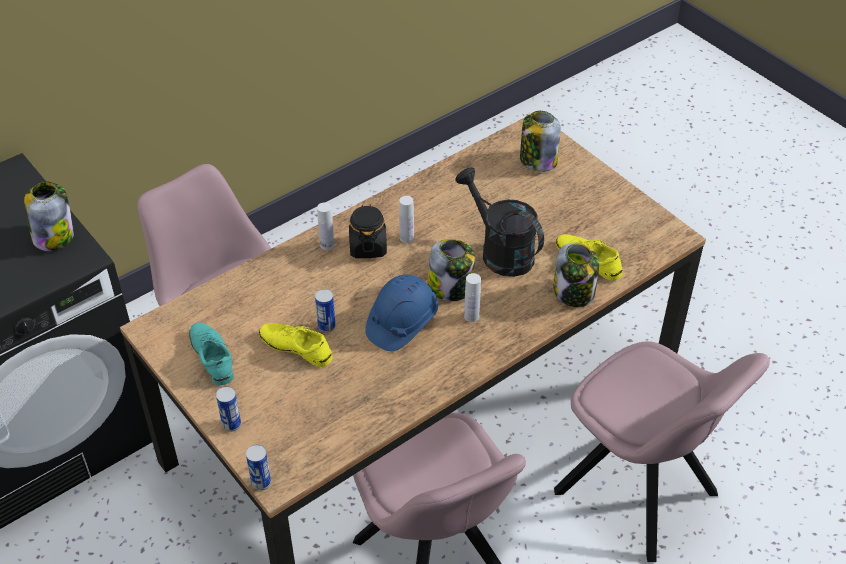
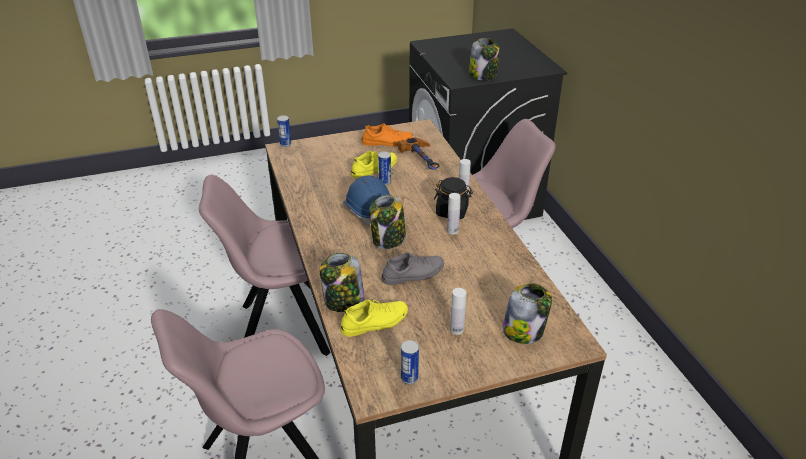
camera: 110 degrees right, 10 degrees down
(212, 356) = (387, 142): turquoise shoe -> orange shoe
(231, 424) = (332, 141): can -> can (409, 378)
(256, 302) = (423, 161): none -> hammer
(471, 316) = (354, 242): white bottle -> white bottle (456, 329)
(500, 251) = (413, 274): black watering can -> grey shoe

